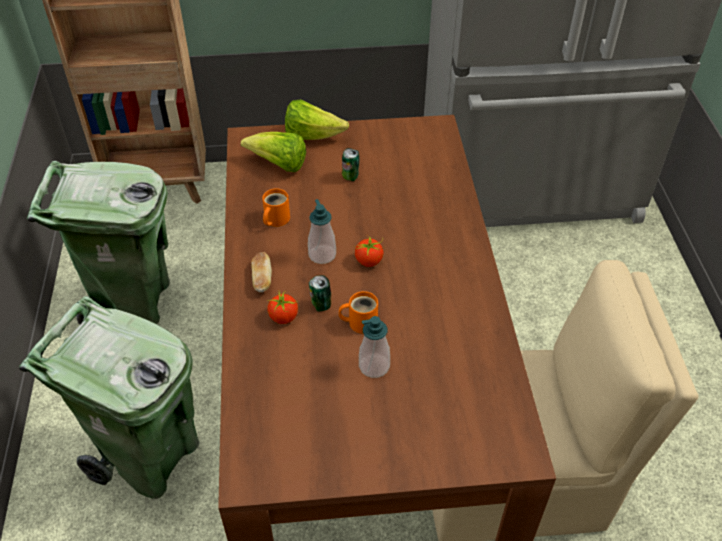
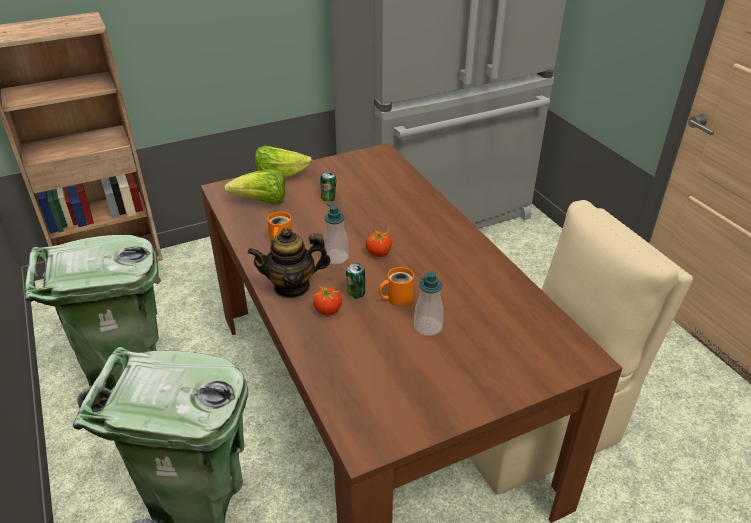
camera: 20 degrees left, 10 degrees down
(262, 279) = (292, 287): bread -> teapot

